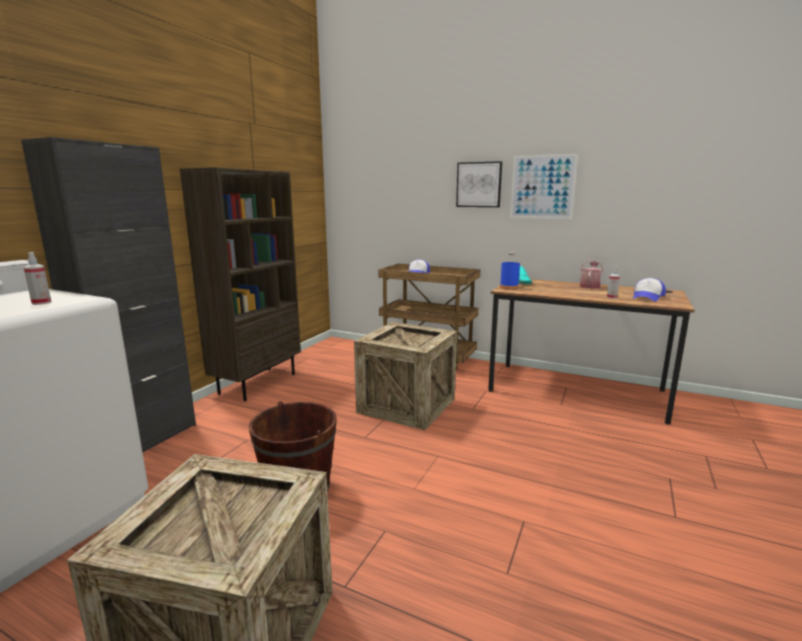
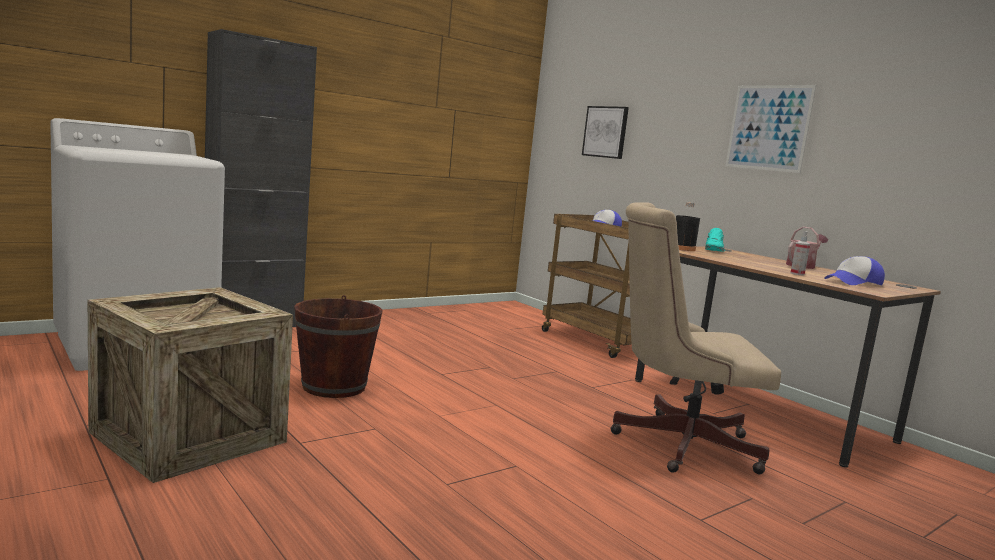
camera: 25 degrees right, 5 degrees down
(41, 303) = (171, 156): spray bottle -> none
(257, 383) = (390, 315): brown bookcase -> none
(407, 405) = (519, 366): crate -> none
(479, 184) = (695, 121): picture -> picture (605, 132)
(509, 287) = (683, 249): blue bottle -> black bottle
(576, 444) = (675, 443): none -> beige office chair

